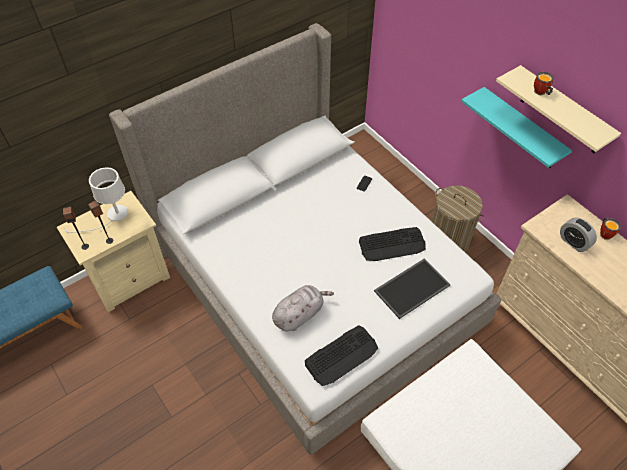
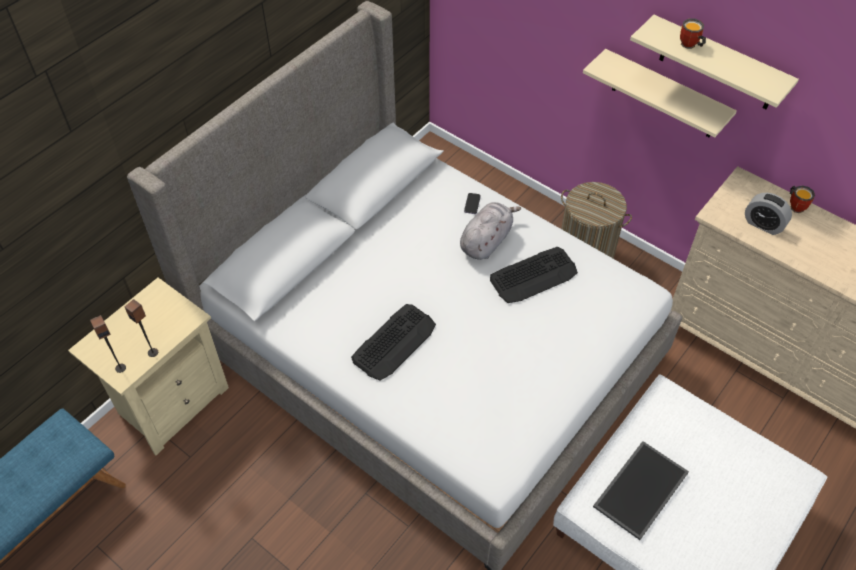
camera: 15 degrees left, 0 degrees up
(112, 218) = (145, 320): white table lamp -> none
(299, 314) = (445, 392): grey plush toy -> grey plush toy (486, 241)
(341, 355) = (517, 431): keyboard -> keyboard (394, 342)
(411, 287) = (576, 324): tray -> tray (640, 488)
(521, 129) = (664, 95): turquoise shelf -> beige shelf

